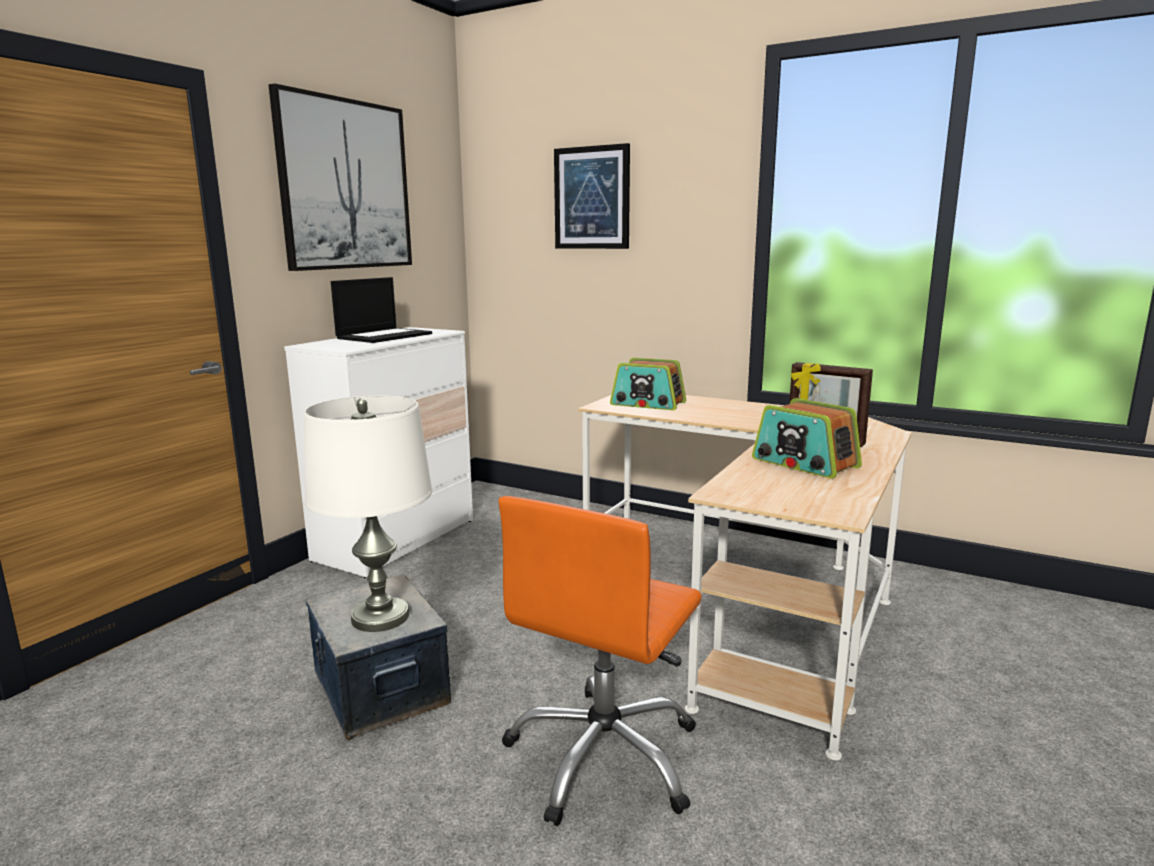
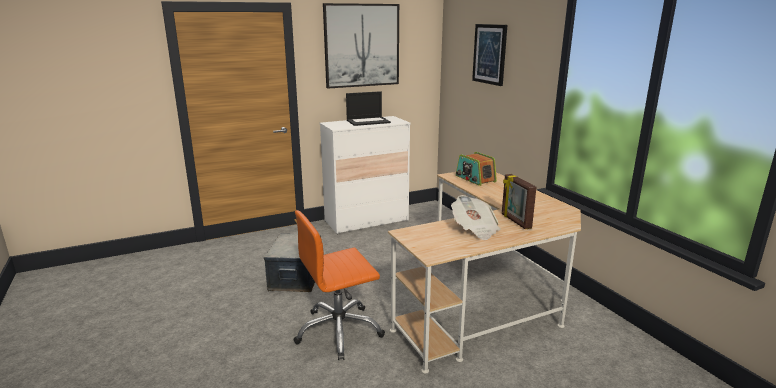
camera: 35 degrees right, 5 degrees up
(380, 617) = (292, 248): white table lamp -> none
(804, 463) = (475, 229): radio -> newspaper

